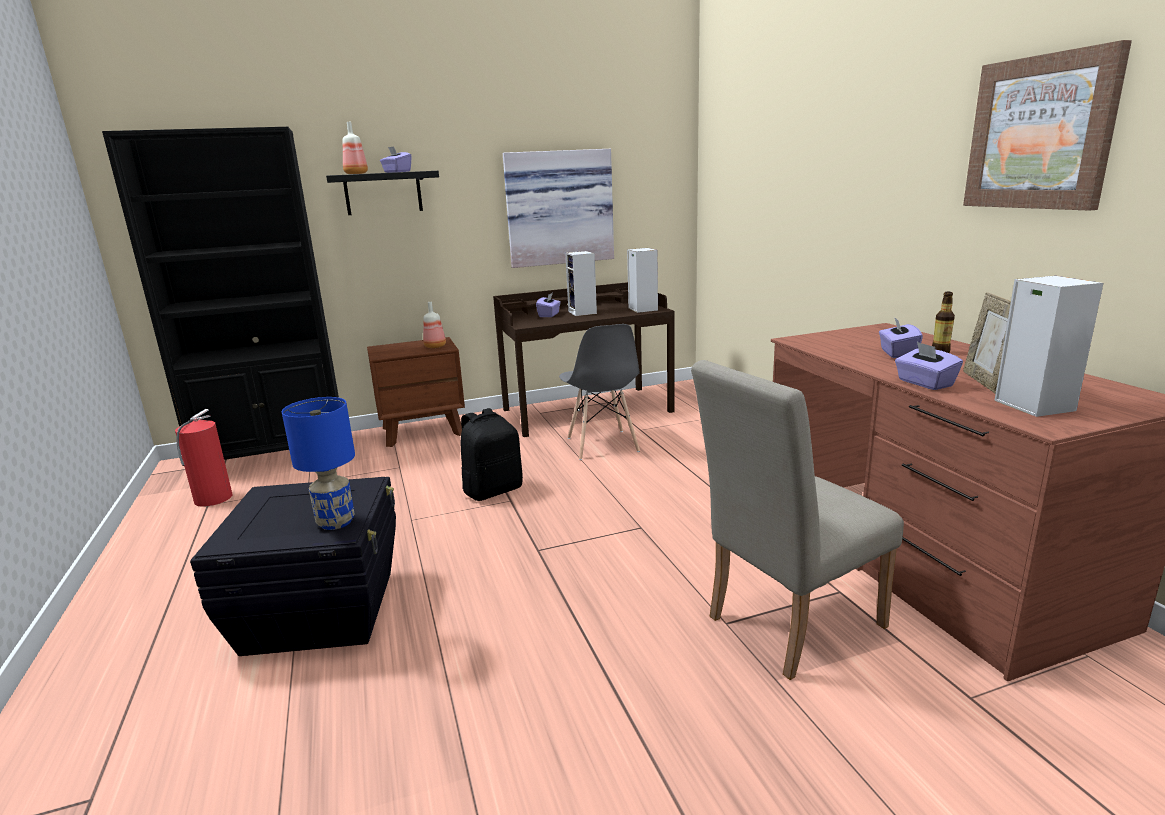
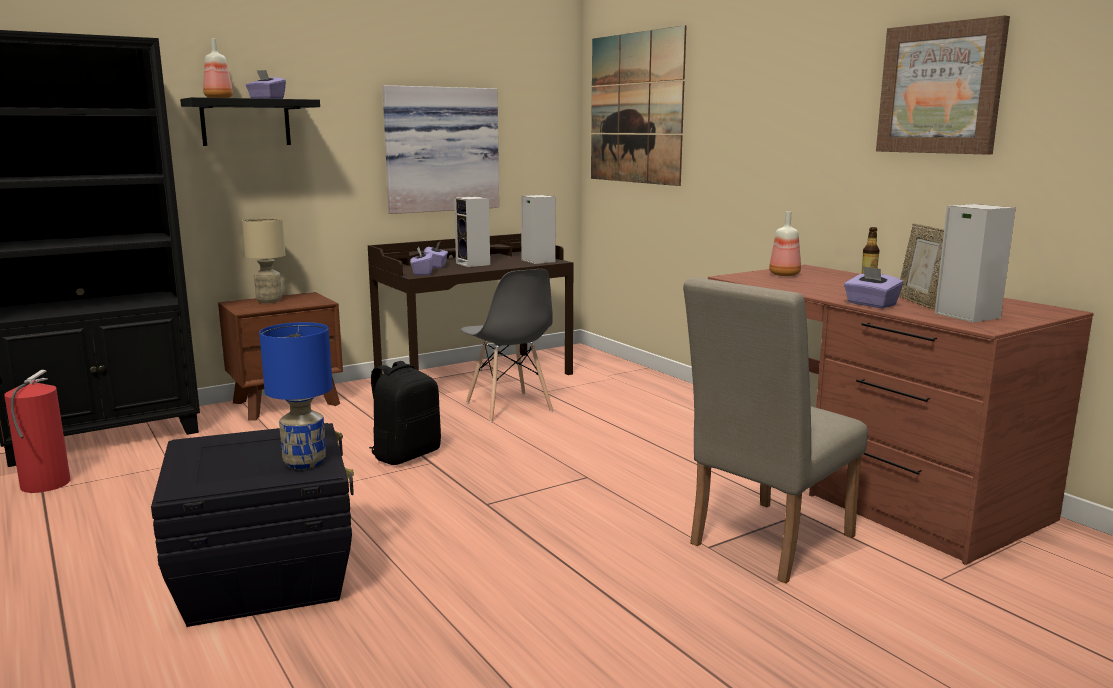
camera: 15 degrees left, 5 degrees down
(406, 346) = (269, 301): none -> beige table lamp
(436, 346) = (308, 301): bottle -> bottle (785, 274)
(740, 161) = (635, 108): none -> picture
(897, 353) = (832, 285): purple tissue box -> purple tissue box (422, 273)

